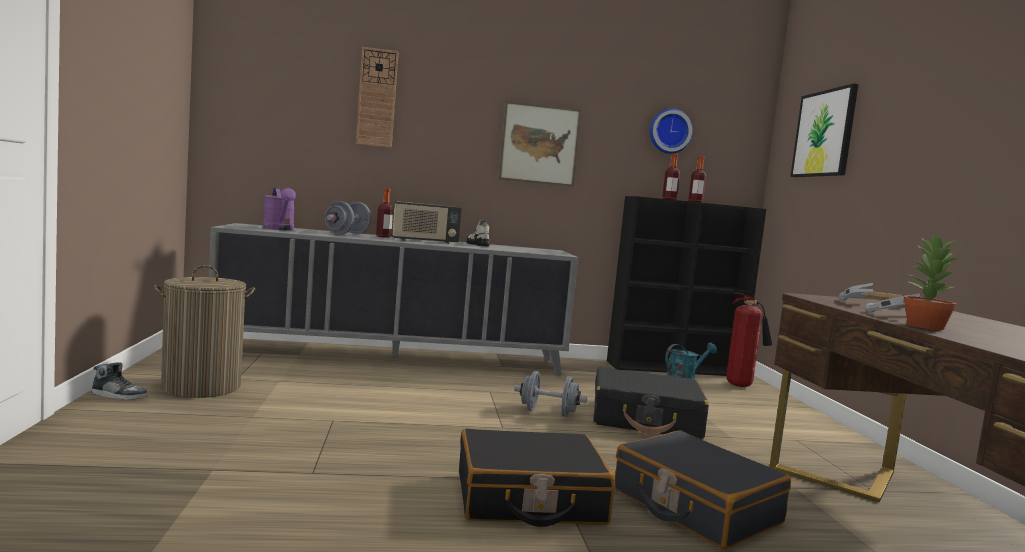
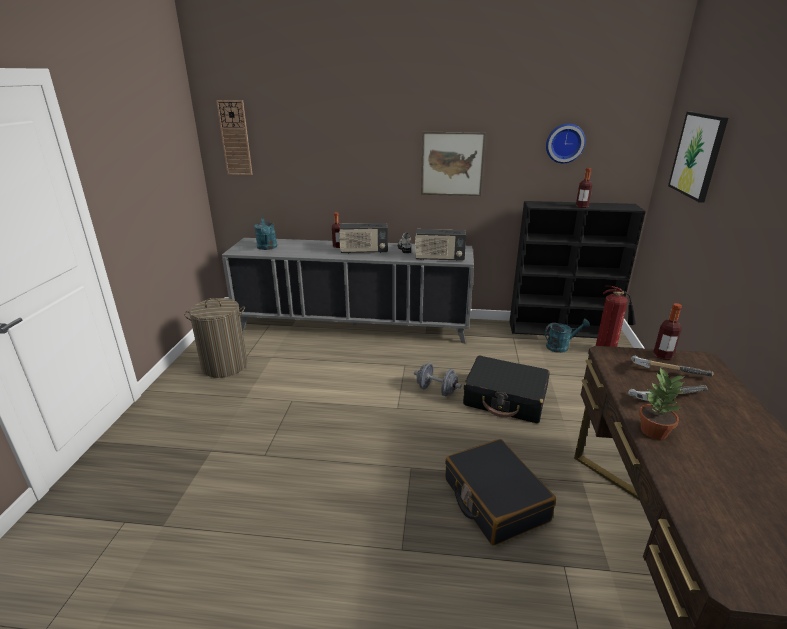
camera: 15 degrees right, 20 degrees up
(119, 395) = (177, 376): shoe -> none
(280, 229) = (267, 247): purple watering can -> turquoise watering can
(347, 234) = (313, 246): grey dumbbell -> none
(377, 98) = (324, 139): wall clock -> wall clock (235, 138)
(529, 499) = (385, 486): black suitcase -> none
(530, 251) = (439, 258): none -> radio
(669, 199) = (558, 205): bottle -> bottle (662, 355)

